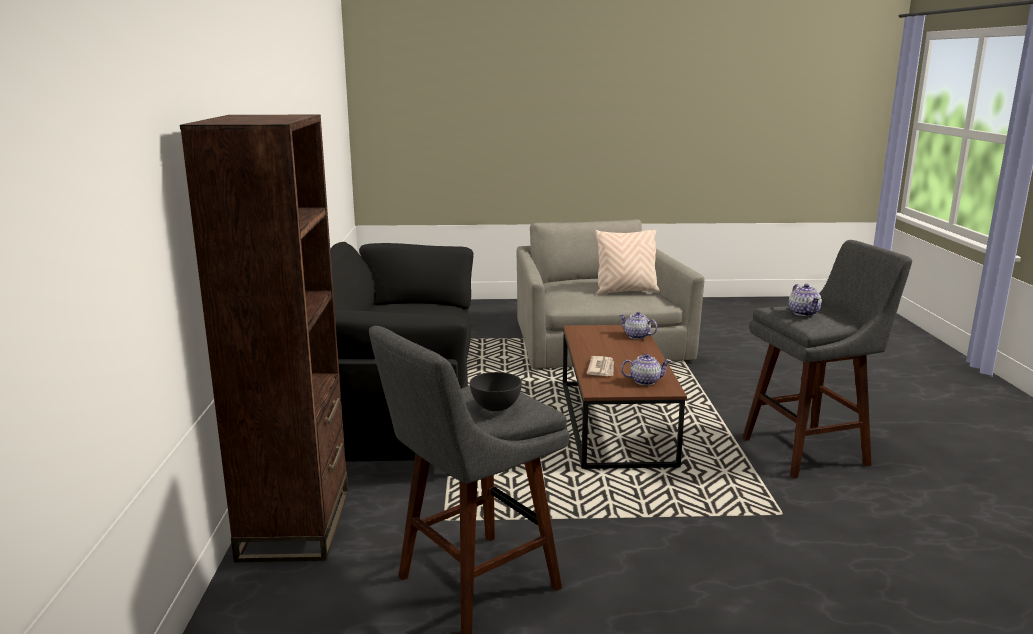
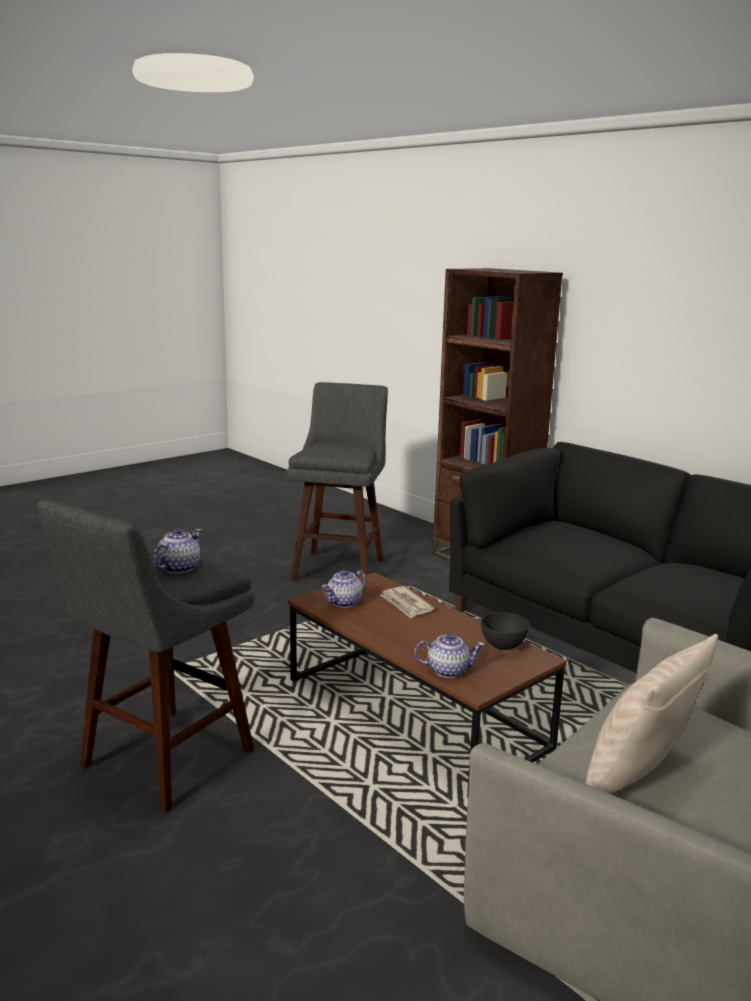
camera: 140 degrees right, 0 degrees up
(495, 407) = (326, 447): grey bowl -> grey bowl (503, 645)
(804, 313) = (178, 568): teapot -> teapot turned 75 degrees clockwise

